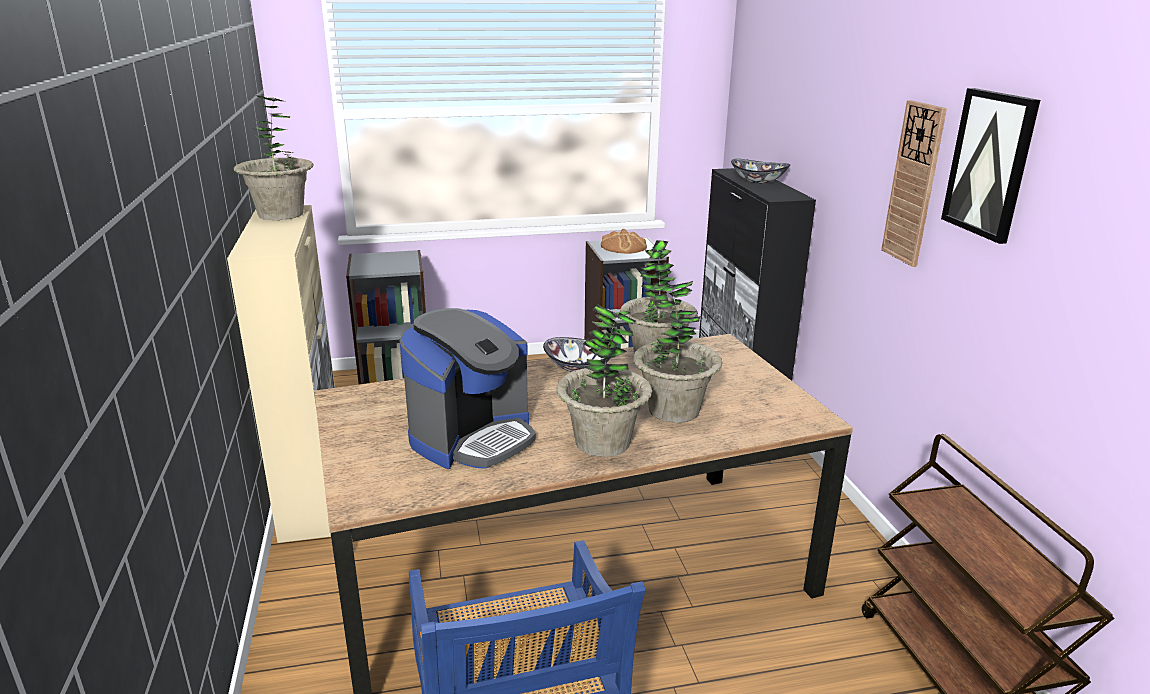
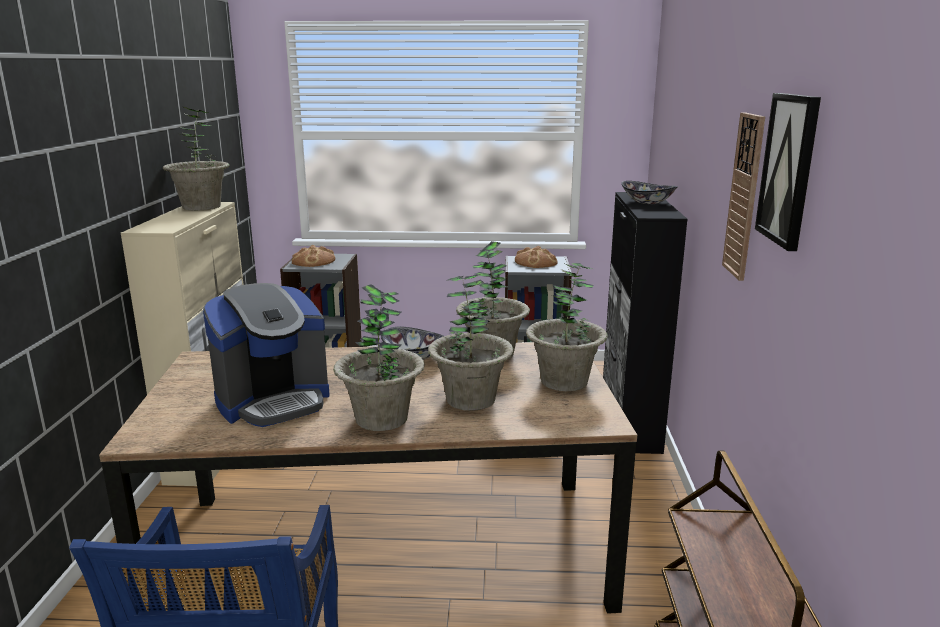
camera: 15 degrees right, 5 degrees down
(378, 263) = (313, 261): none -> bread
(748, 380) = (564, 381): none -> potted plant

